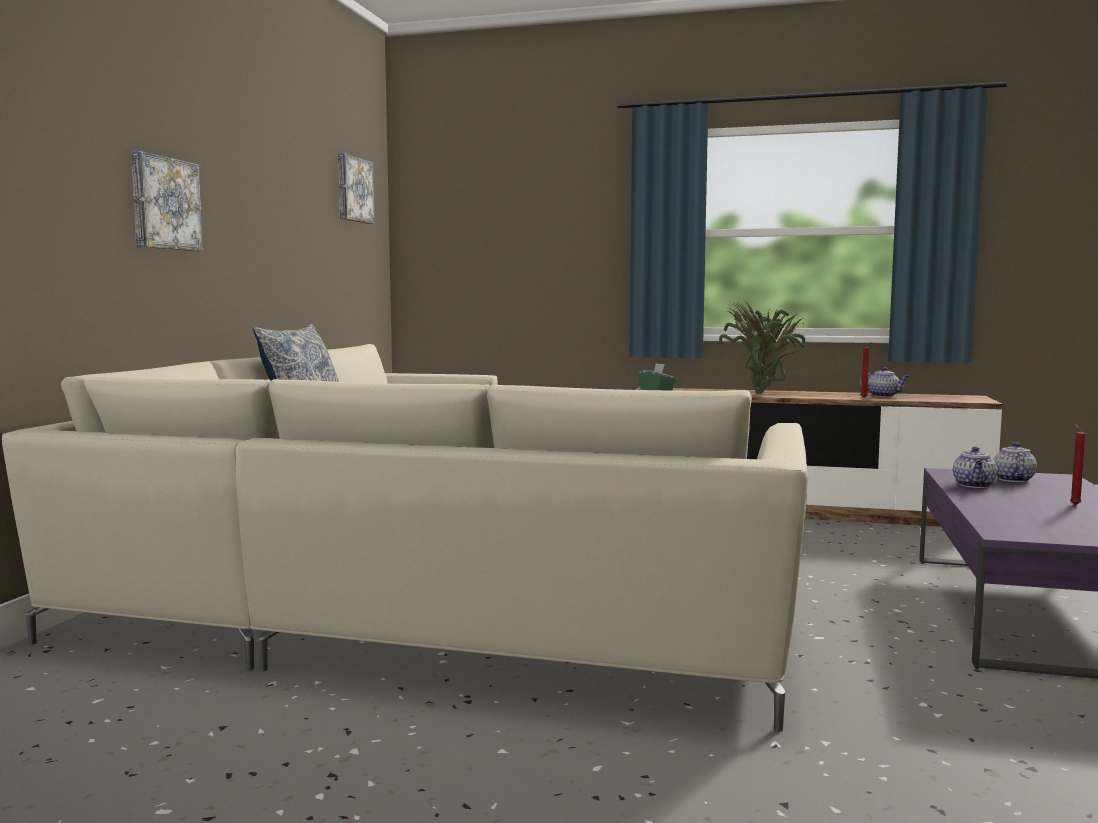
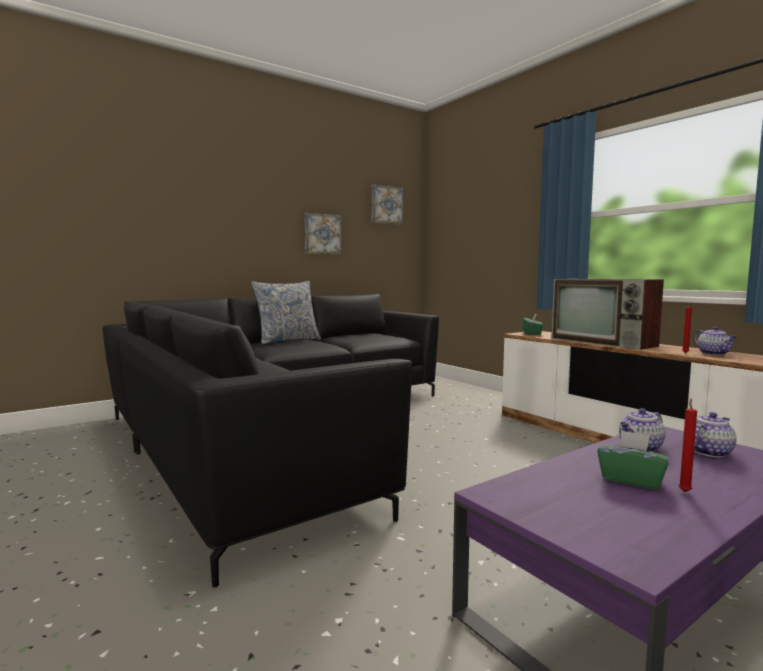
camera: 40 degrees right, 0 degrees up
(164, 204) = (221, 219): picture -> picture (322, 234)
(392, 584) = (276, 428): beige sofa -> black sofa
(763, 394) = (604, 342): potted plant -> television
(1034, 505) = (631, 480): none -> green tissue box

